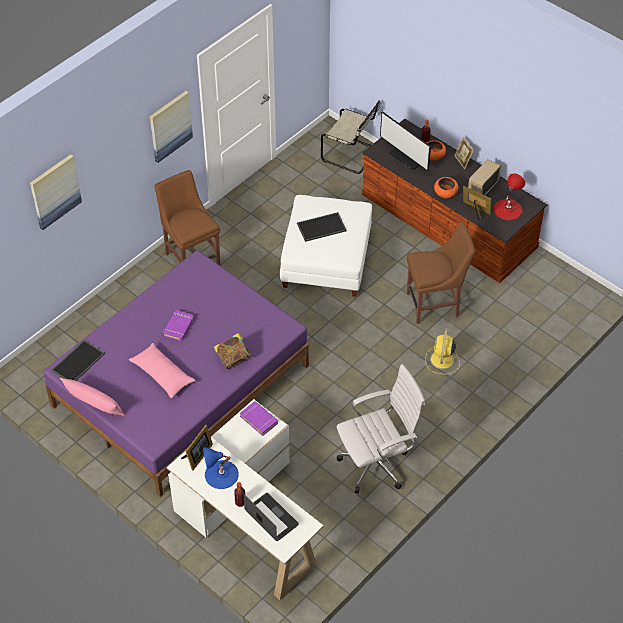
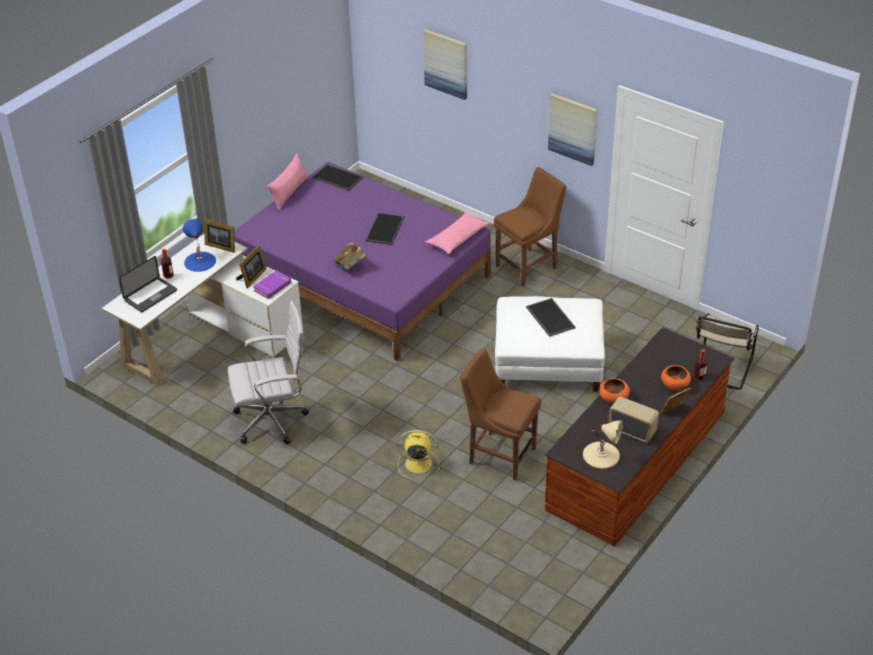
camera: 85 degrees right, 10 degrees down
(162, 374) = (327, 226): pink pillow -> pink pillow (457, 238)
(179, 327) = (385, 229): purple book -> tray
(377, 464) = (274, 420): white office chair -> white office chair turned 75 degrees counterclockwise
(406, 158) = (664, 362): monitor -> none
(435, 304) = (499, 454): brown chair -> brown chair turned 135 degrees clockwise
(475, 210) = (591, 426): picture frame -> picture frame (252, 277)
(508, 209) = (601, 454): red table lamp -> beige table lamp

